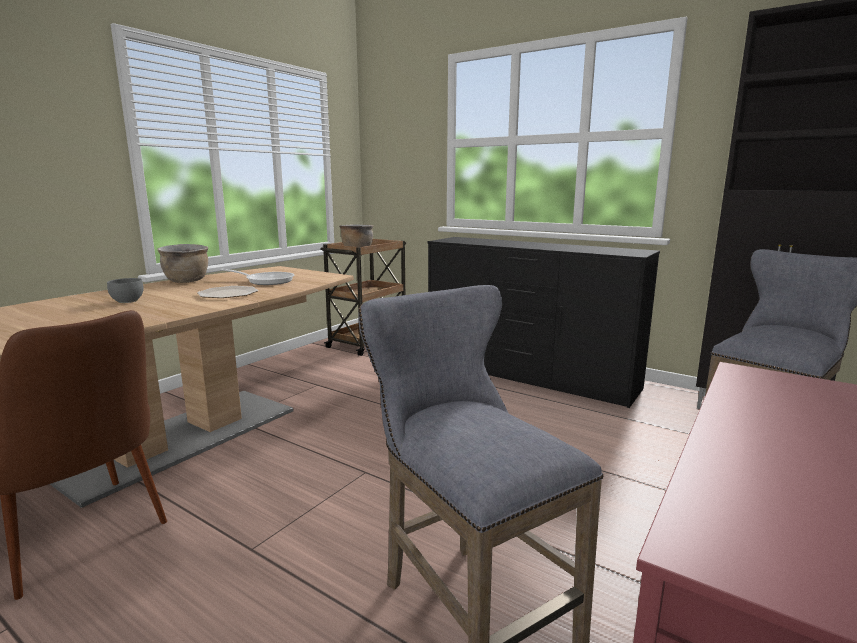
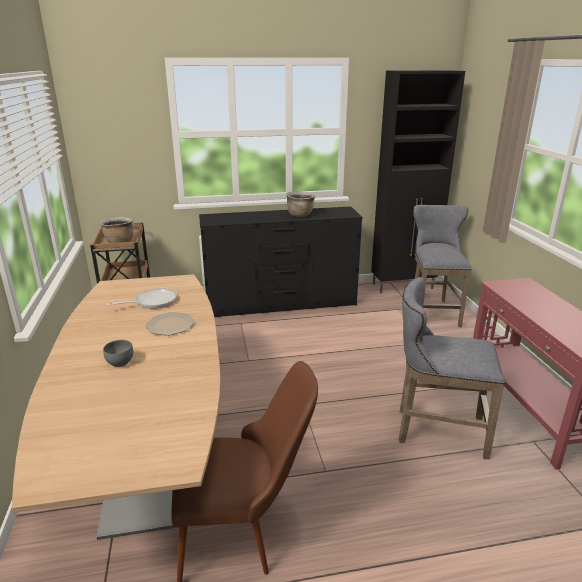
camera: 45 degrees left, 10 degrees up
(187, 281) = (86, 325): brown cooking pot -> brown cooking pot (300, 215)

